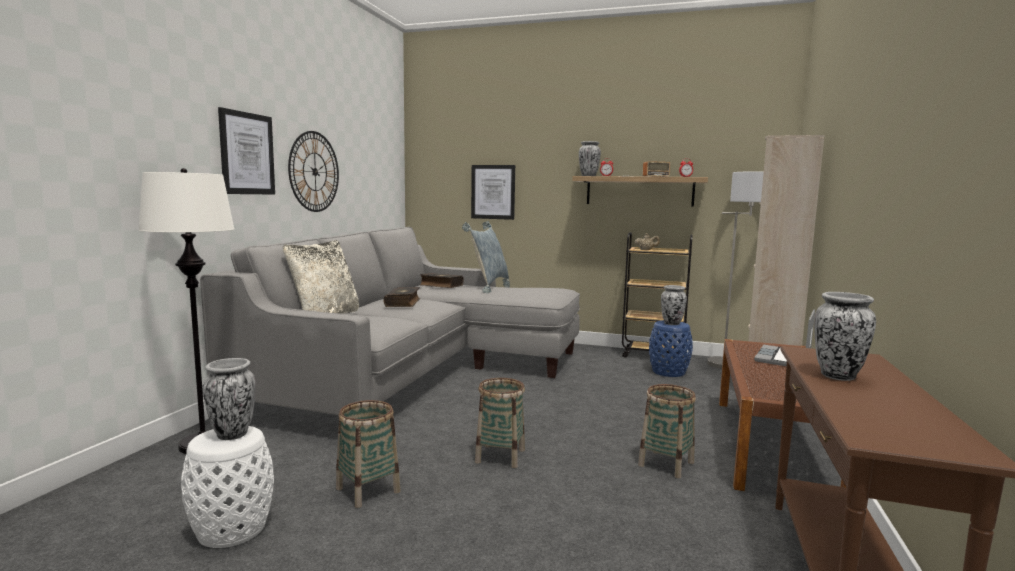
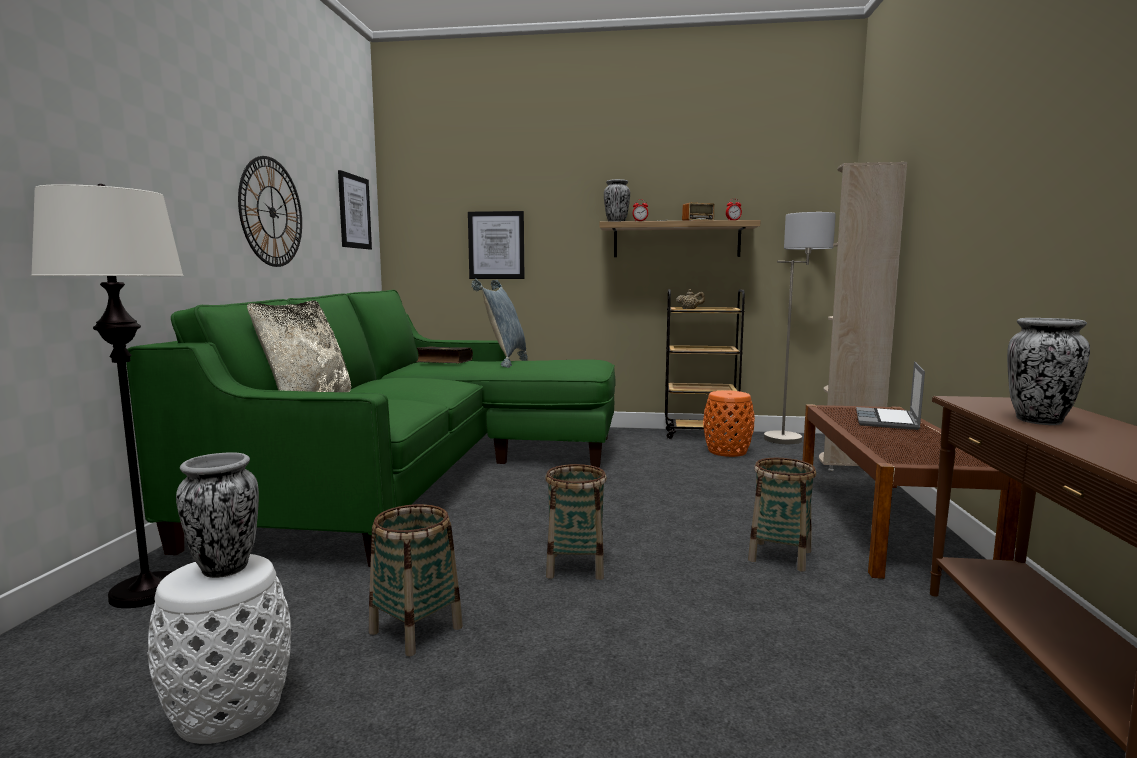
camera: 10 degrees left, 0 degrees up
(247, 153) = (182, 178): picture -> picture (354, 212)
(403, 303) = (406, 382): book -> none
(417, 372) = (424, 472): grey sofa -> green sofa
(668, 372) = (727, 451): blue stool -> orange stool
(672, 324) = (730, 393): vase -> none

